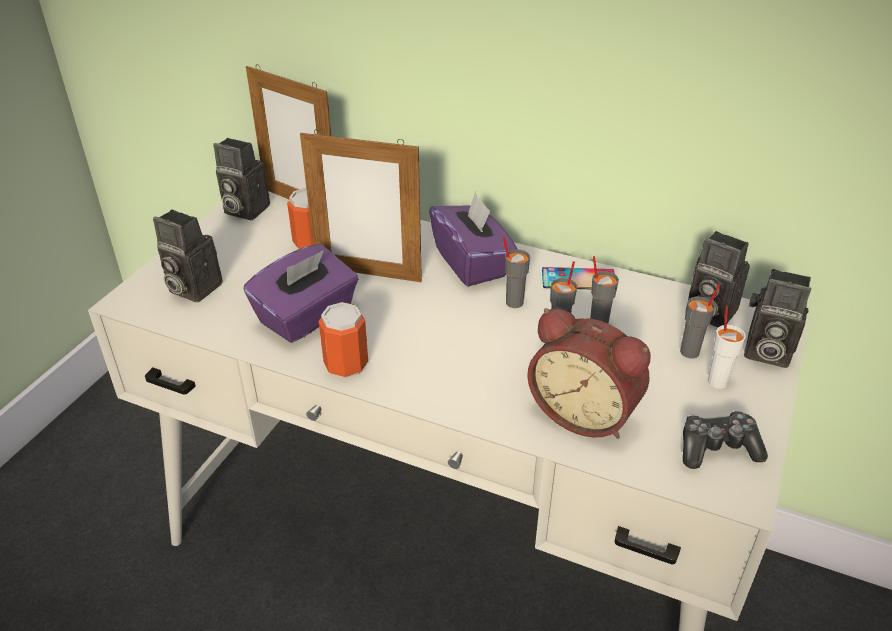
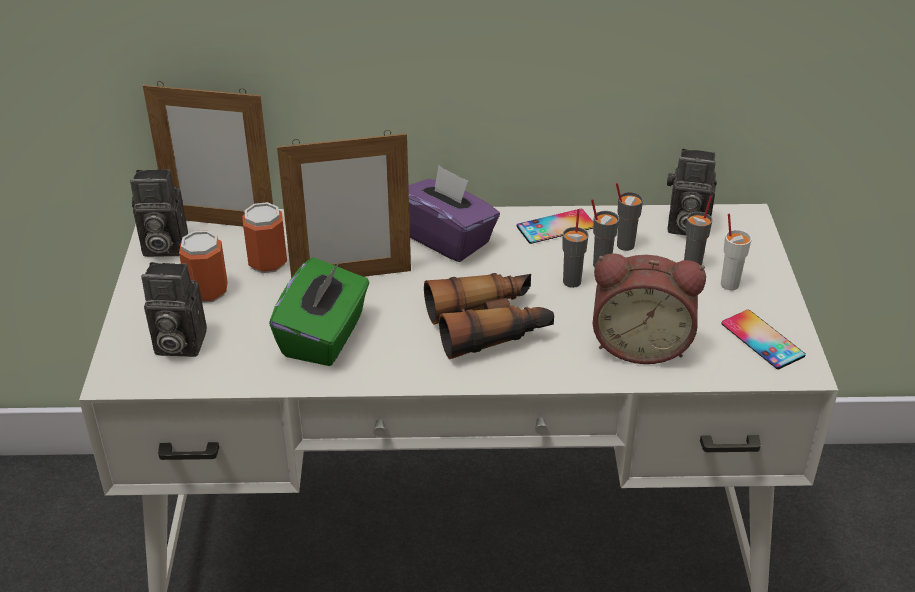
camera: 25 degrees left, 0 degrees up
(307, 317) = (324, 337): purple tissue box -> green tissue box
(346, 365) = (399, 370): can -> can (207, 291)
(453, 350) = (489, 326): none -> binoculars
(514, 302) = (512, 265): grey cup -> grey cup (625, 245)
(717, 448) = (762, 339): game controller -> phone
(764, 352) = (751, 247): camera -> none

